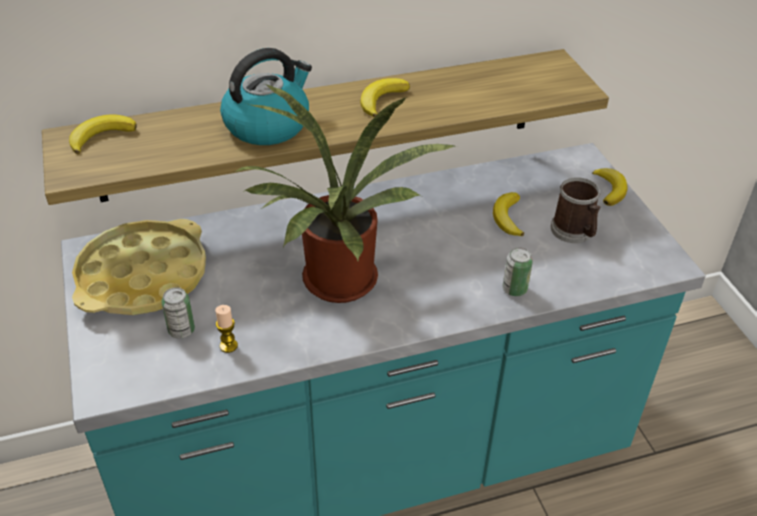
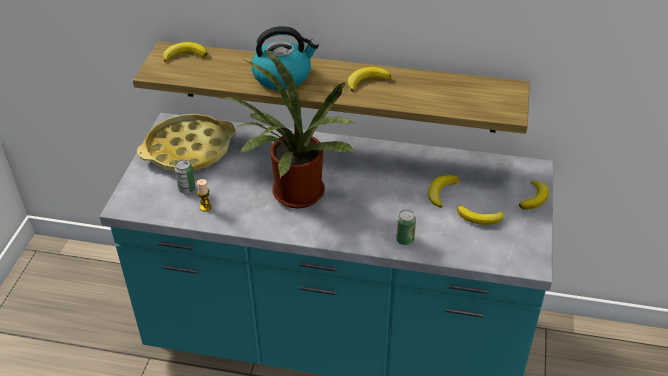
camera: 30 degrees right, 0 degrees up
(574, 232) = (480, 218): mug -> banana

